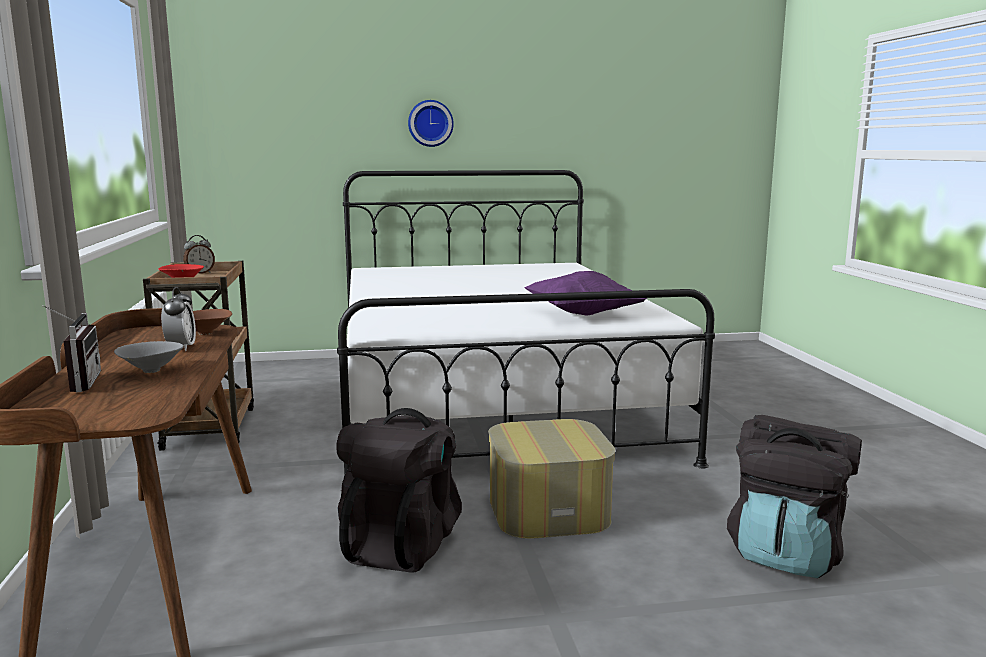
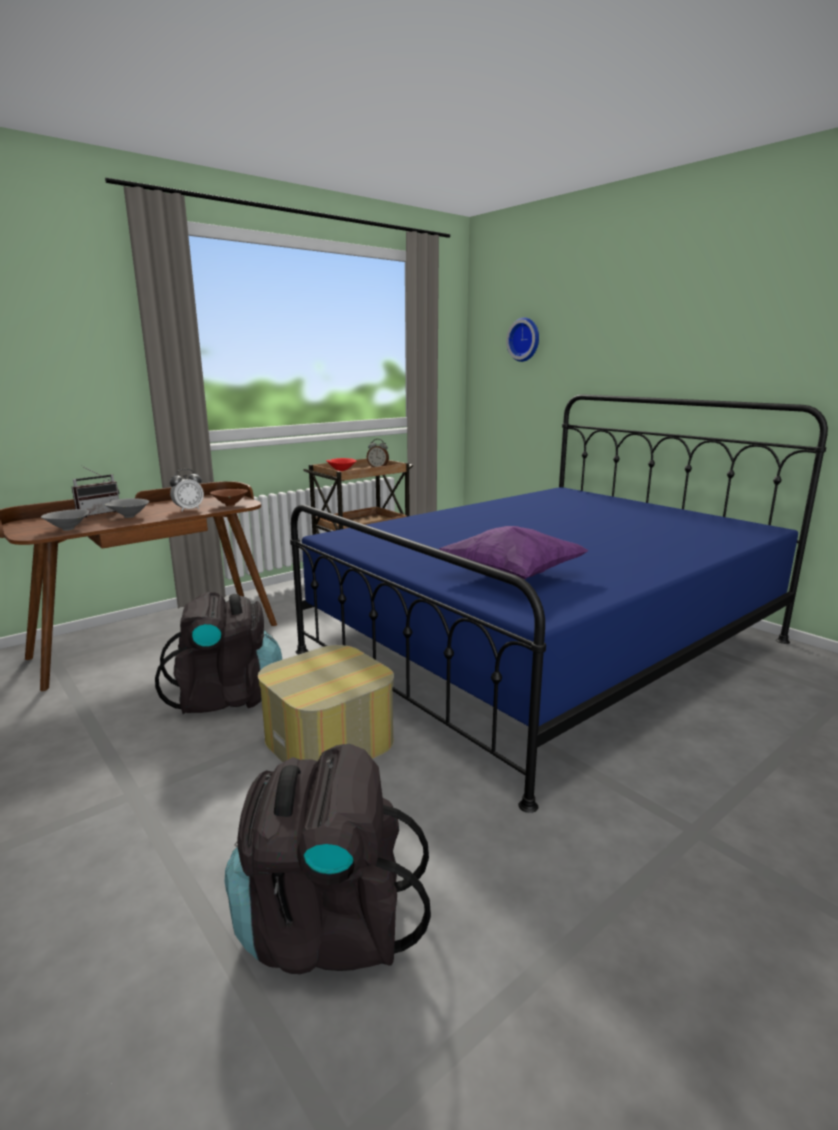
camera: 60 degrees right, 5 degrees up
(156, 399) = (69, 529): none -> grey bowl
(430, 123) = (654, 344): wall clock -> wall clock (525, 339)
(491, 402) = (546, 646): white bed -> blue bed

